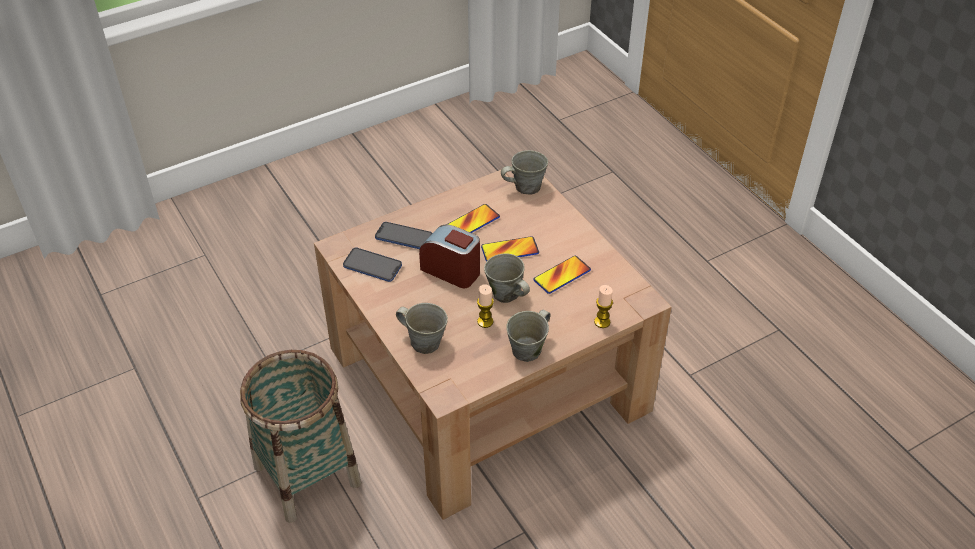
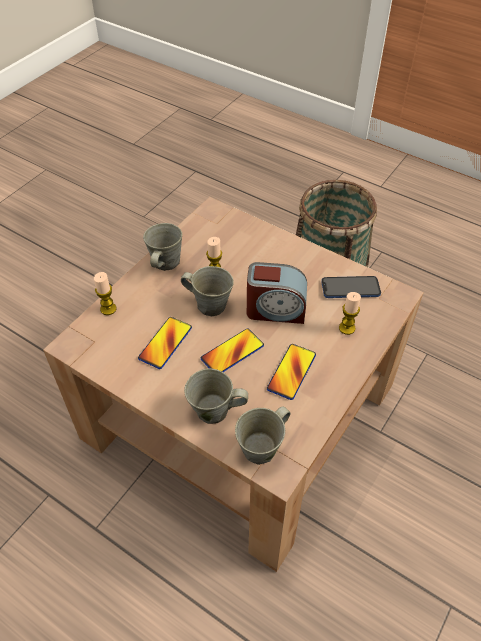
camera: 155 degrees right, 5 degrees up
(404, 237) = (347, 328): phone -> candle
(424, 341) = (255, 241): grey mug -> grey mug (214, 411)

